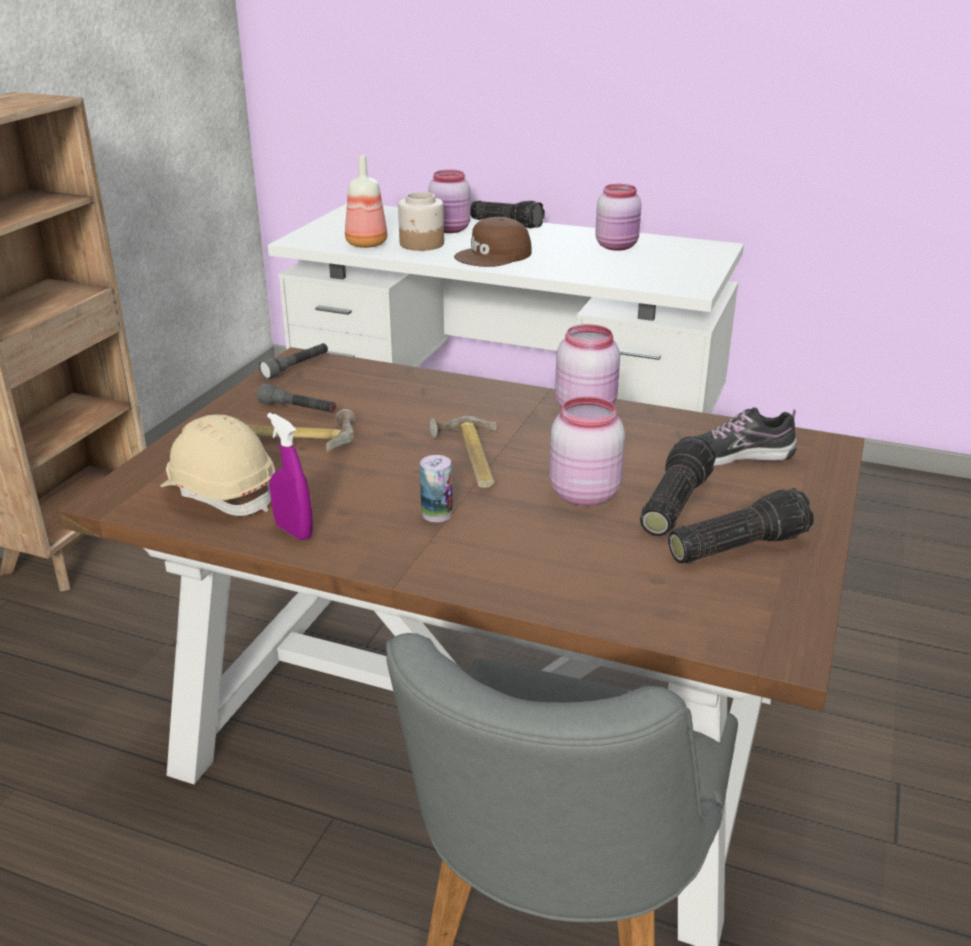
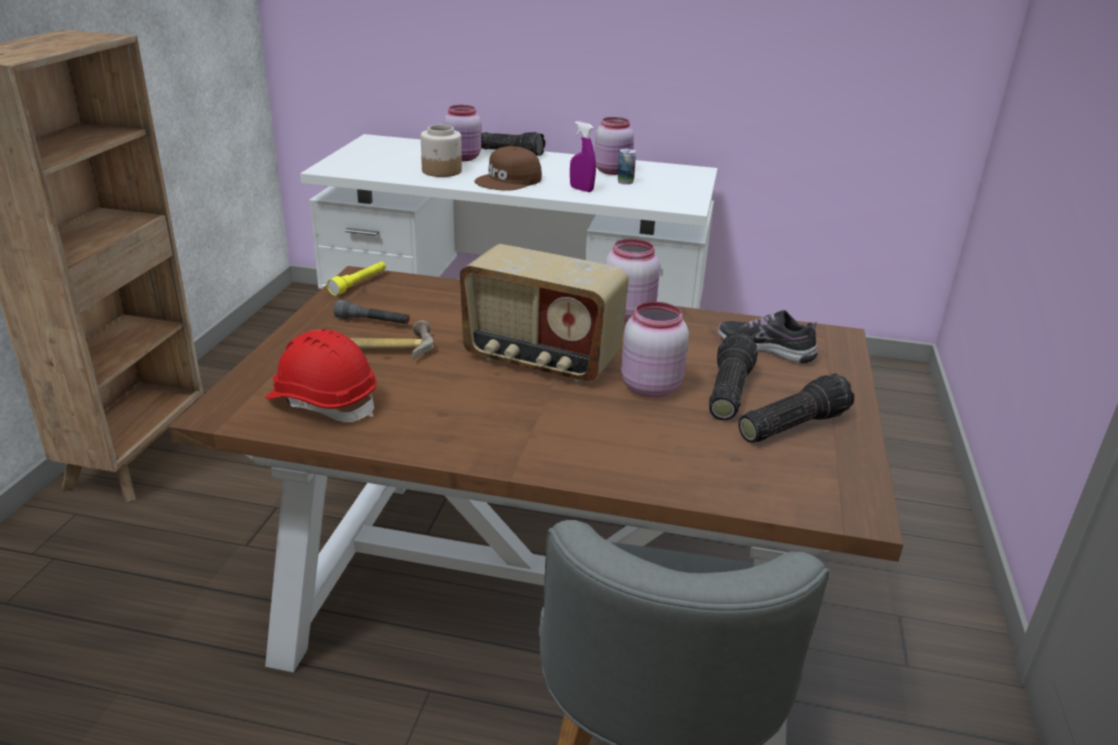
camera: 10 degrees left, 0 degrees up
(220, 493) = (323, 402): beige hard hat -> red hard hat
(294, 531) = (403, 433): purple spray bottle -> purple spray bottle (581, 189)
(296, 367) = (359, 284): grey flashlight -> yellow flashlight
(365, 244) = (391, 172): bottle -> none
(437, 514) = (528, 411): can -> can (625, 182)
(468, 459) = (540, 360): hammer -> radio
(735, 456) = (765, 348): shoe -> shoe turned 45 degrees clockwise

